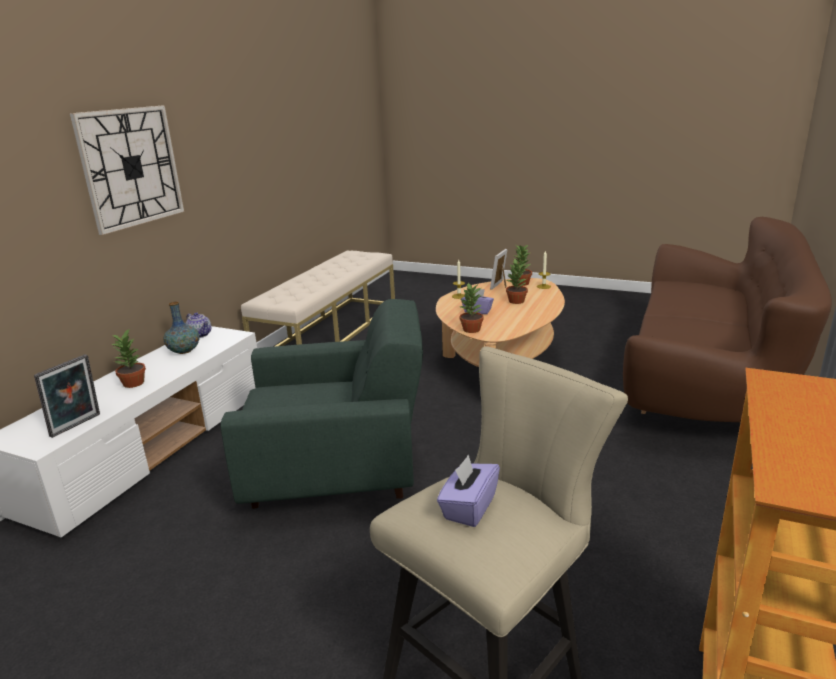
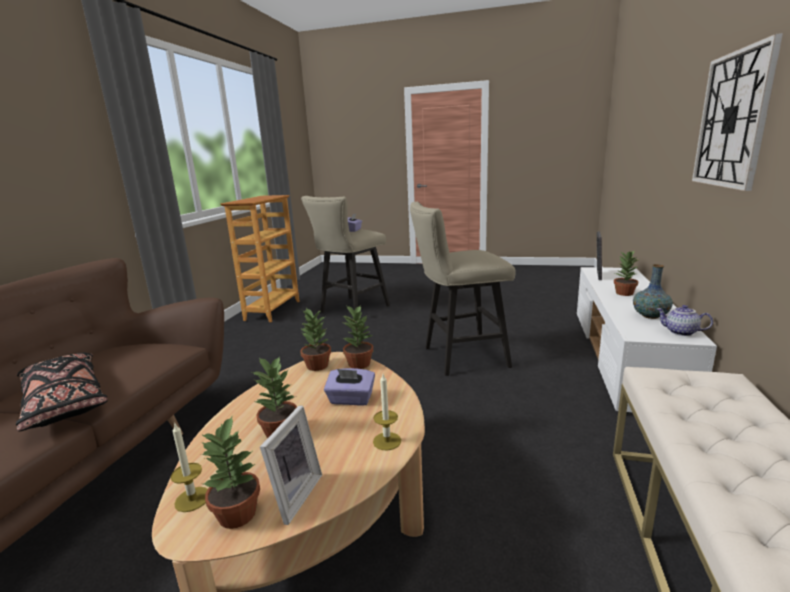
camera: 170 degrees right, 5 degrees down
(338, 472) = (459, 357): green armchair -> beige stool
(505, 331) = (317, 365): none -> potted plant
(683, 320) = (64, 401): none -> black pillow

